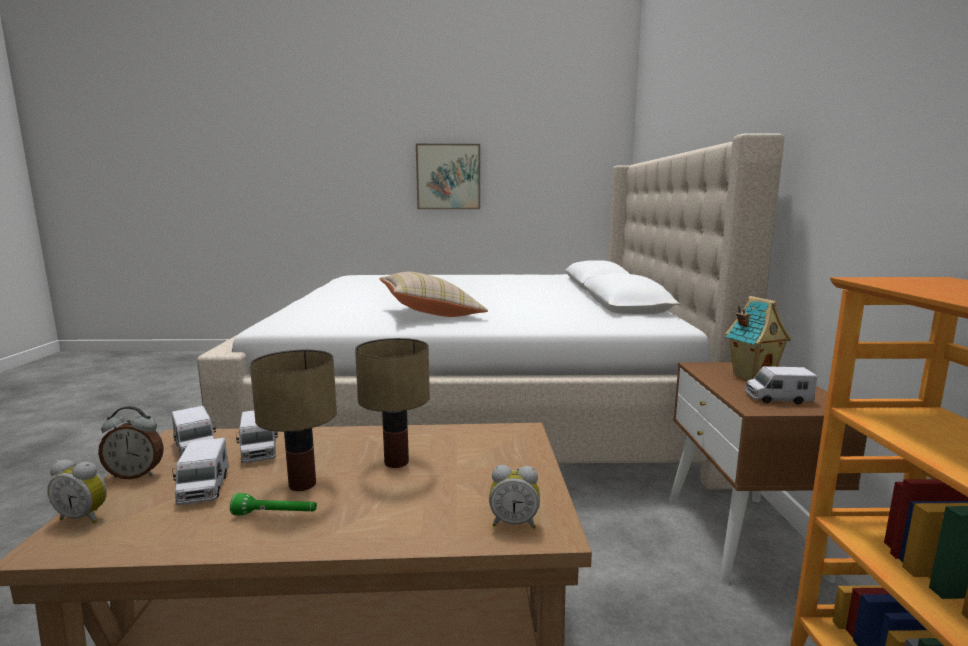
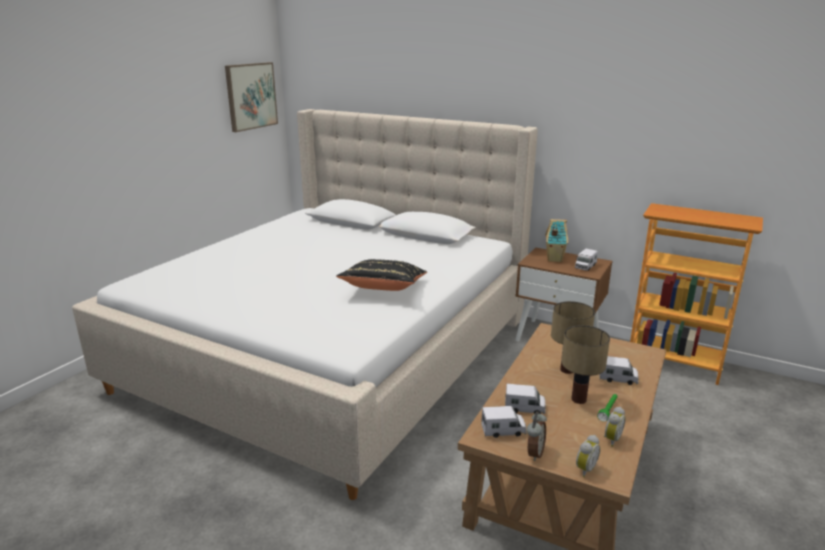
camera: 60 degrees left, 10 degrees up
(204, 488) = (567, 429): toy truck -> toy truck (617, 378)
(430, 313) = (384, 289): beige pillow -> black pillow
(448, 177) = (144, 138): picture -> picture (251, 96)
(514, 523) = (640, 357): alarm clock -> alarm clock (611, 439)

